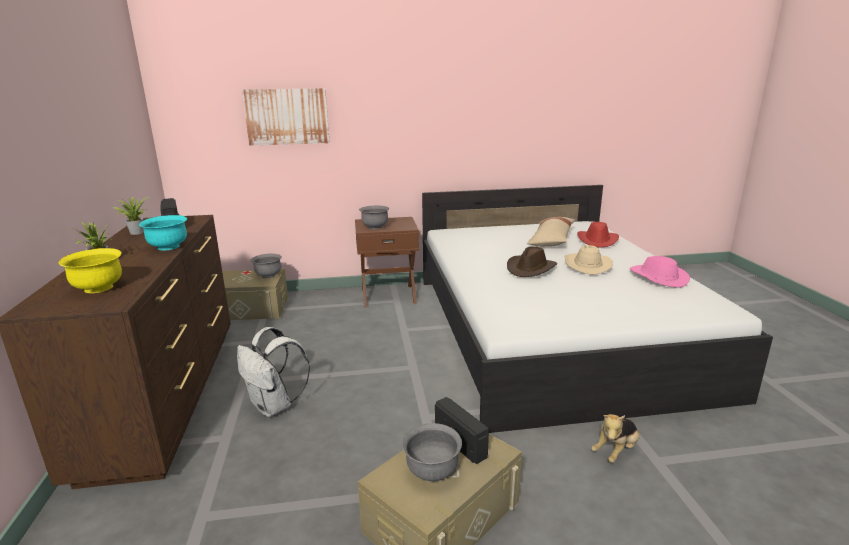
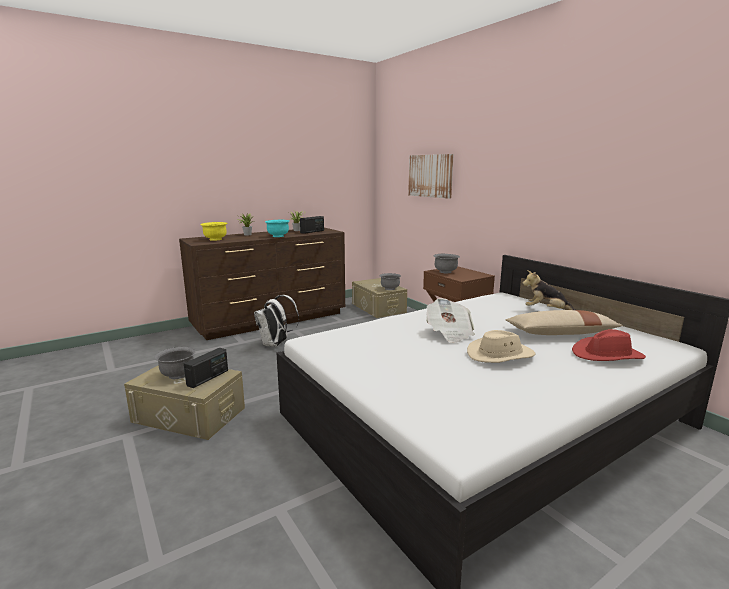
camera: 65 degrees right, 5 degrees down
(531, 269) = (449, 333): brown hat -> newspaper
(616, 451) = (284, 481): plush toy -> plush toy (546, 311)
(657, 277) = (519, 395): pink hat -> none

